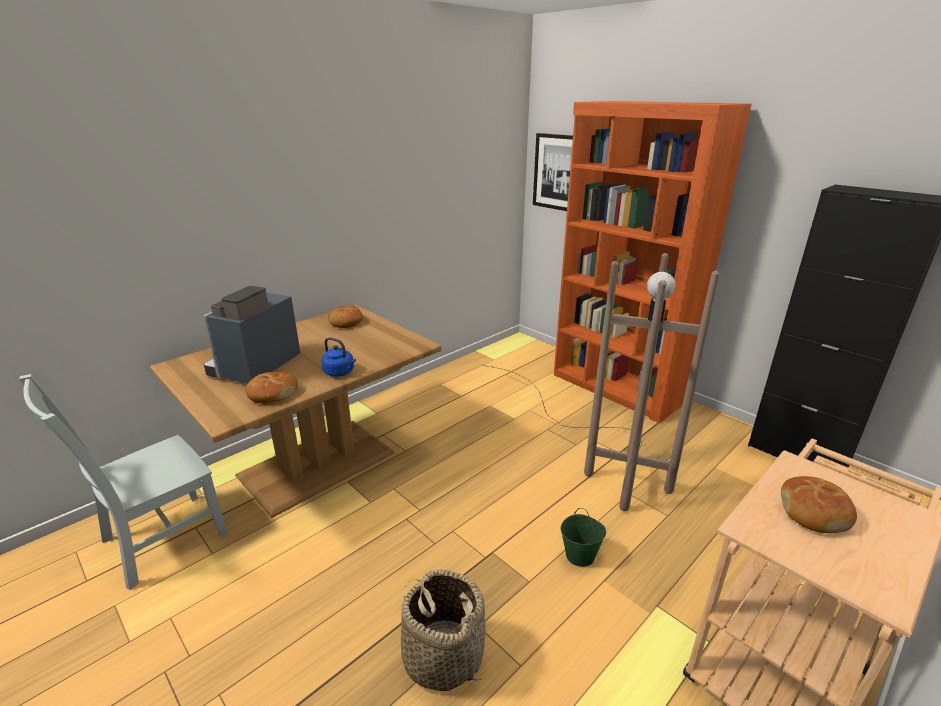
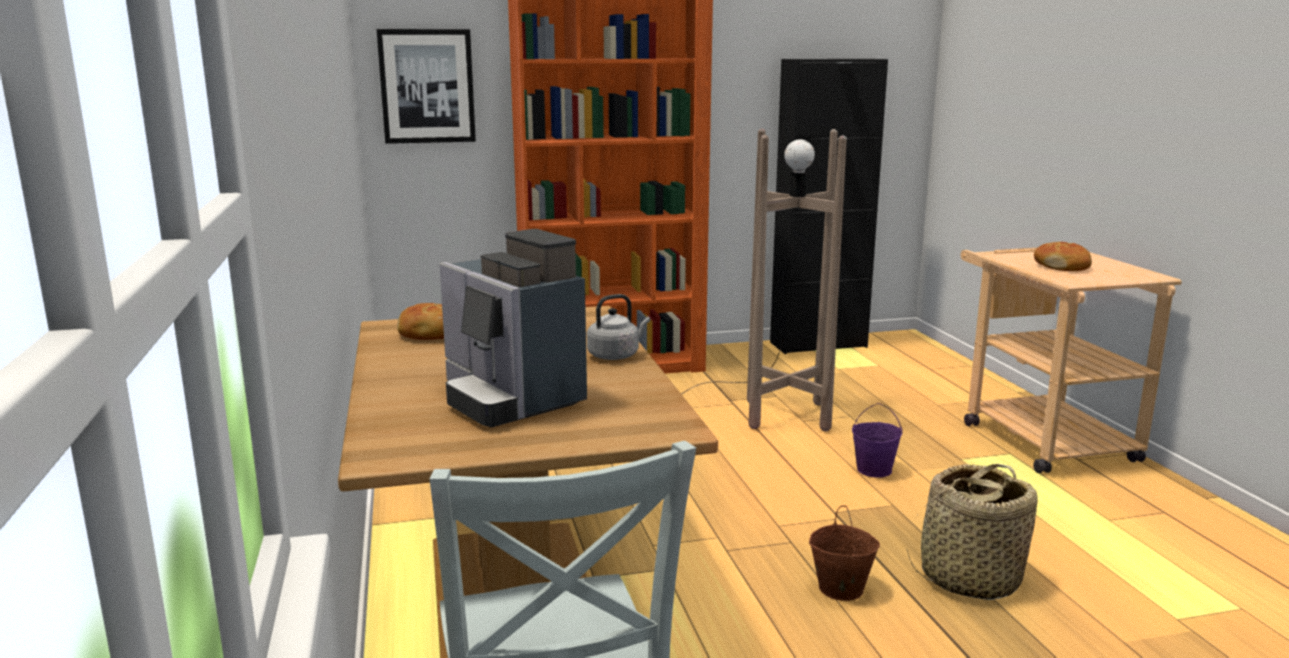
camera: 60 degrees left, 10 degrees down
(272, 394) = (628, 395): bread -> none
(340, 372) = (616, 355): blue kettle -> grey kettle
(388, 584) = (840, 588): none -> brown bucket
(580, 555) = (874, 470): green bucket -> purple bucket

